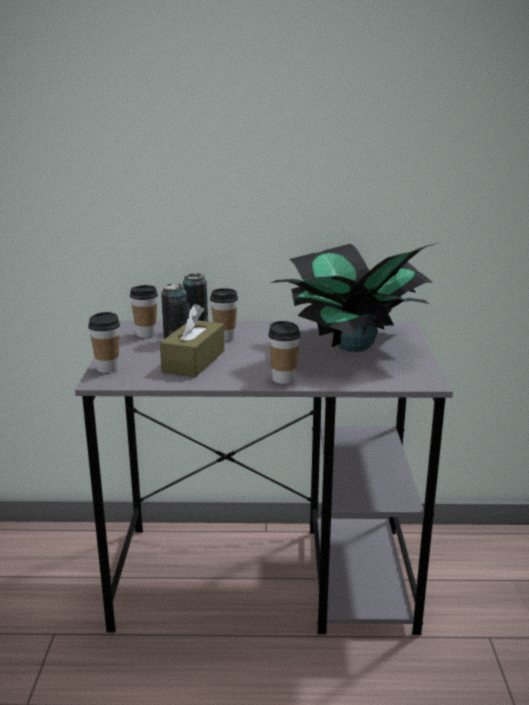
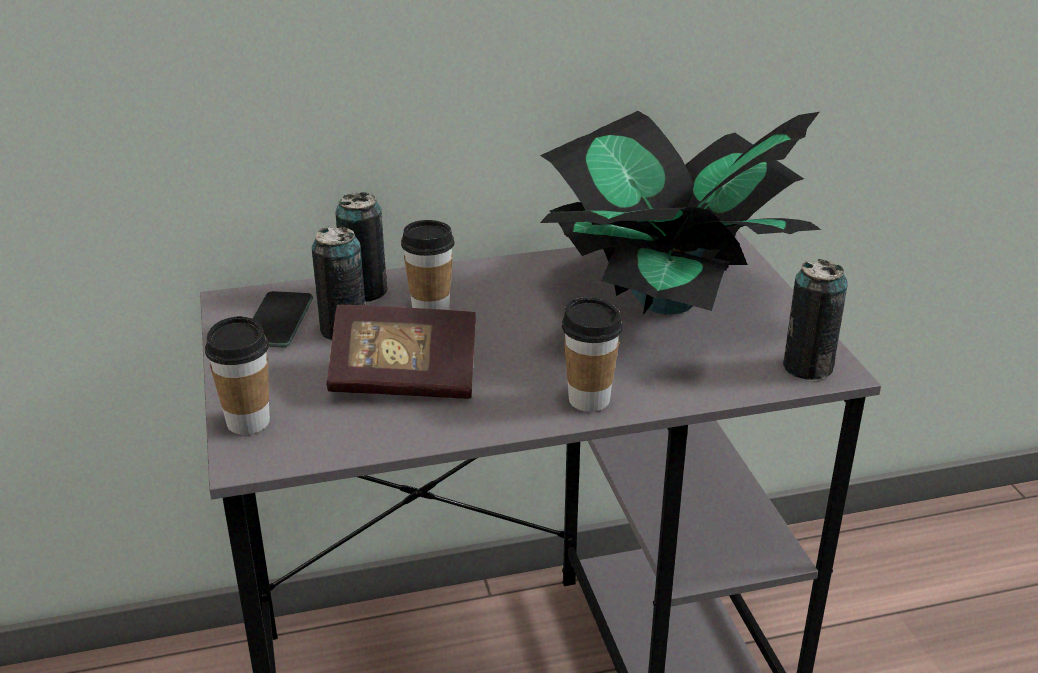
camera: 15 degrees left, 10 degrees up
(146, 334) = (278, 320): cup -> phone
(193, 361) = (404, 379): brown tissue box -> book
(414, 379) = (808, 367): none -> can

